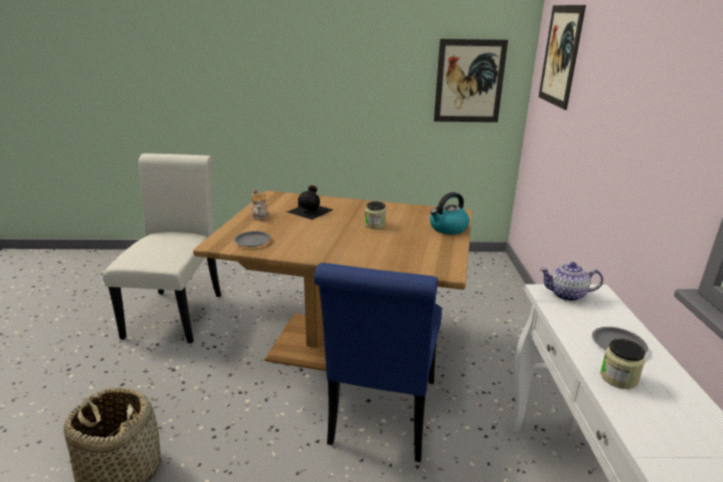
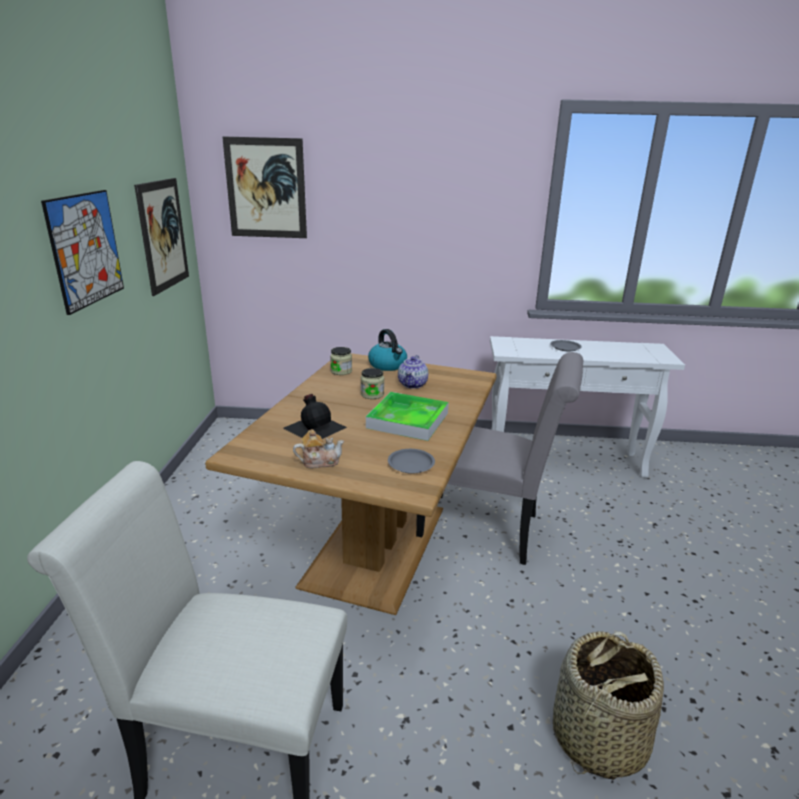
camera: 85 degrees left, 0 degrees up
(326, 239) = (408, 420): none -> tray
(365, 71) = (86, 249): none -> picture
(382, 418) = (487, 529): blue chair -> grey chair
(566, 295) = (508, 348): teapot -> teapot (413, 384)
(618, 378) = (598, 354): jar -> jar (341, 371)

